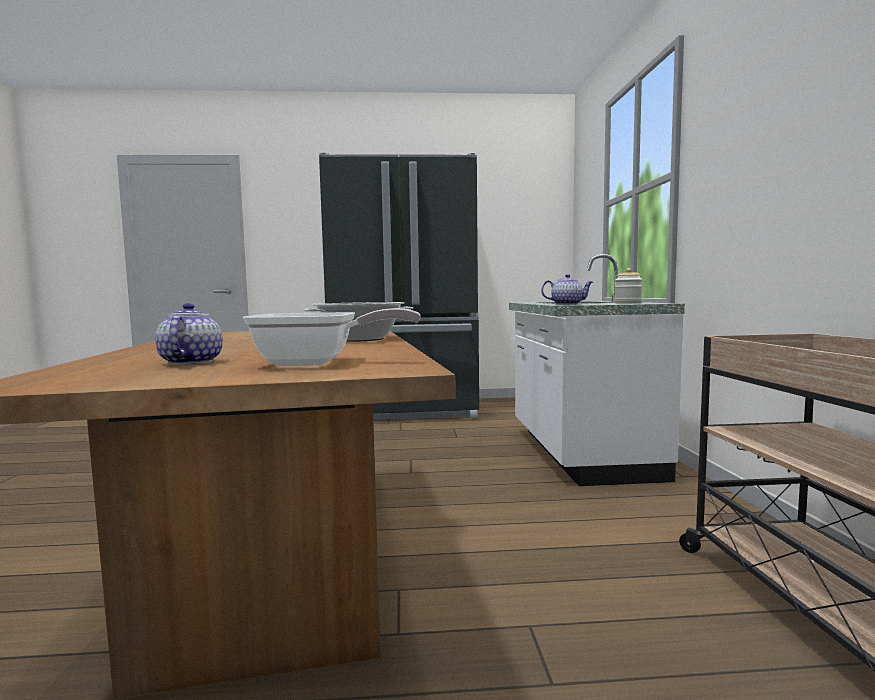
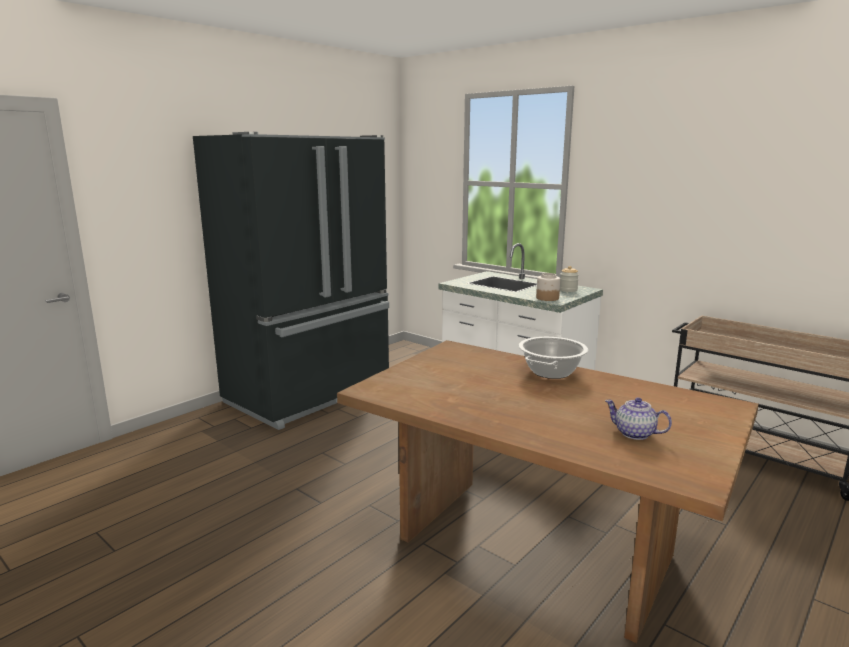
camera: 45 degrees left, 10 degrees up
(317, 363) = (683, 412): frying pan -> none
(567, 304) = (547, 298): teapot -> jar

